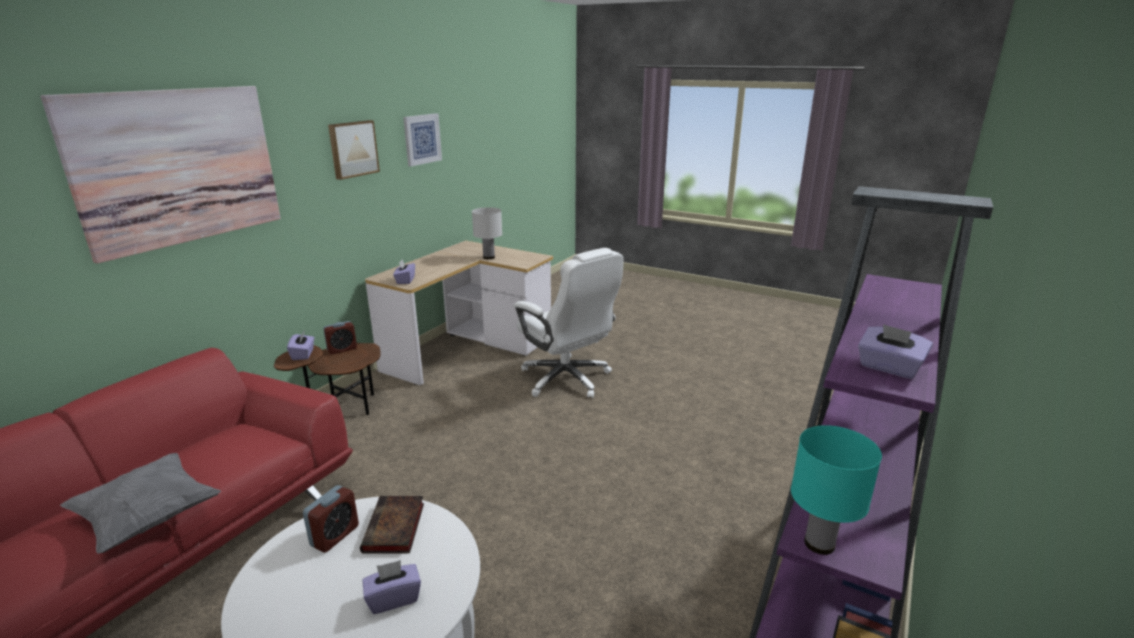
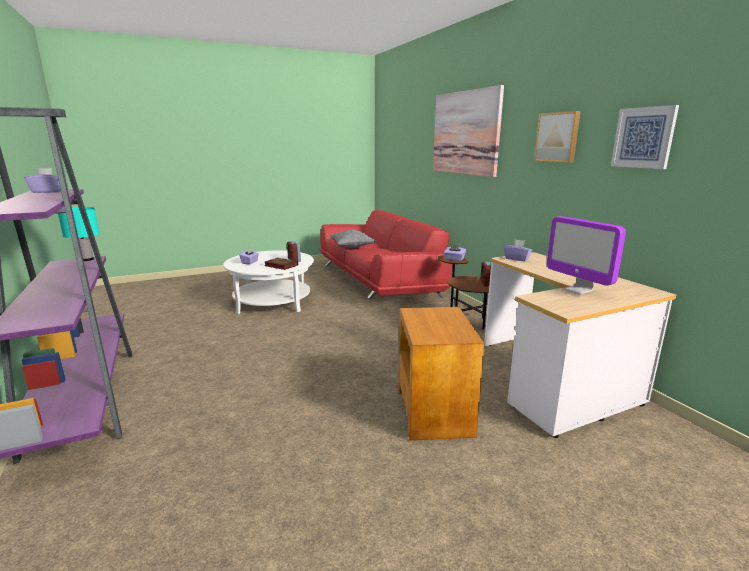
camera: 125 degrees right, 5 degrees down
(488, 257) = (577, 290): white table lamp -> monitor
(567, 379) = (434, 410): white office chair -> brown side table

